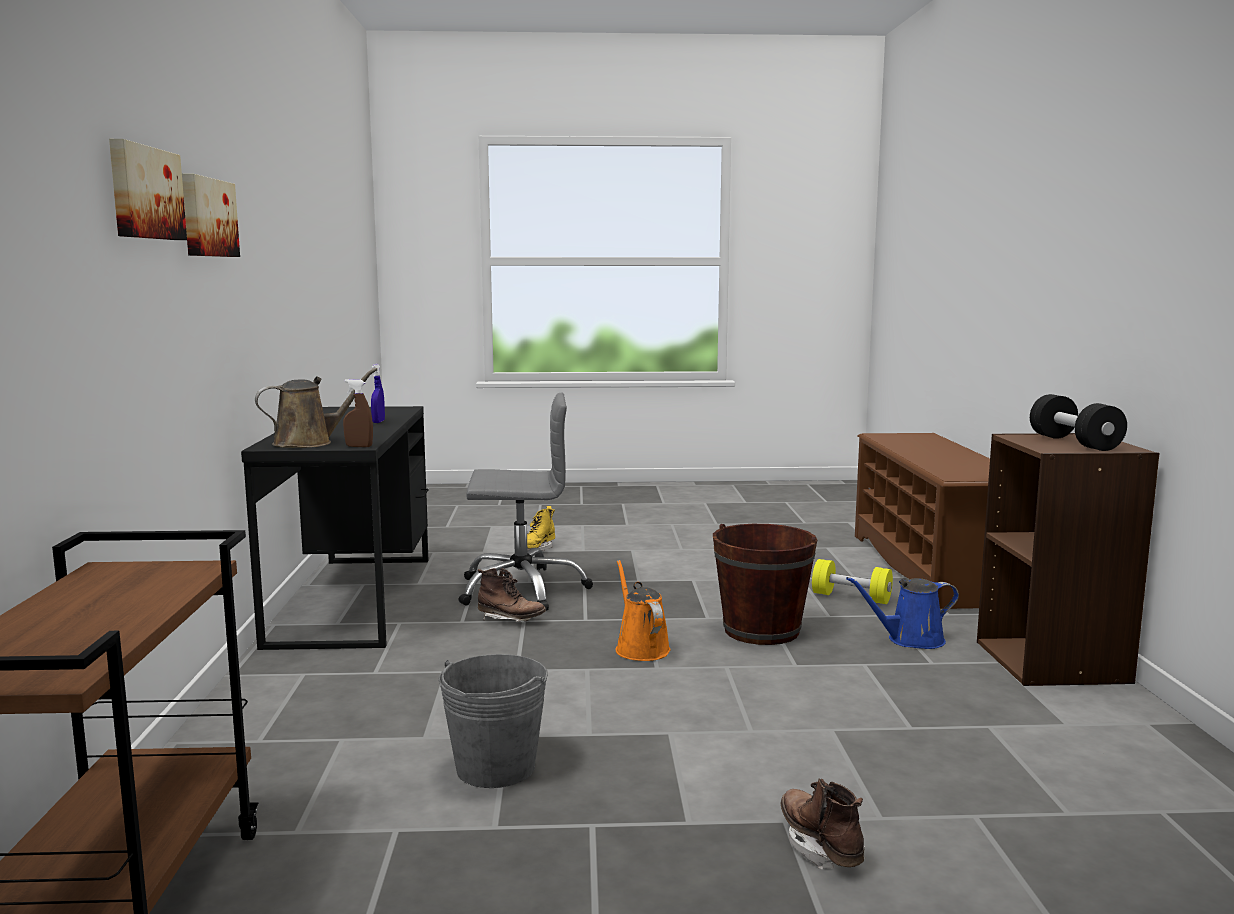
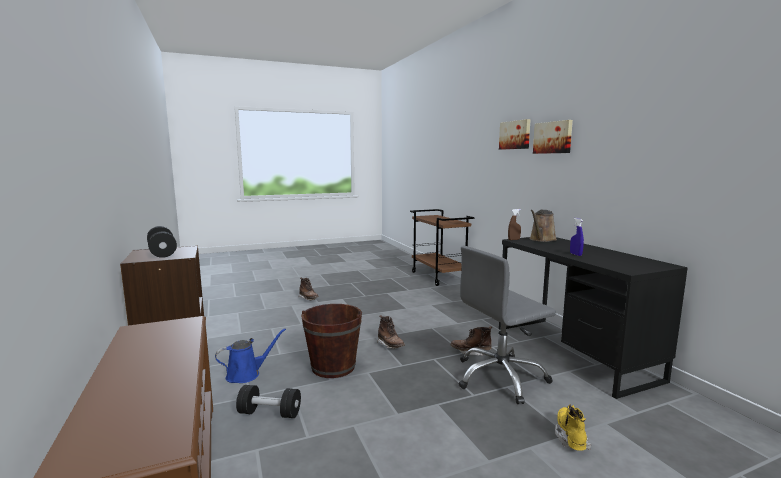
camera: 160 degrees right, 0 degrees up
(495, 768) = (400, 301): grey bucket -> none
(640, 648) = (390, 345): orange watering can -> brown boot
(851, 598) = (269, 413): yellow dumbbell -> black dumbbell

